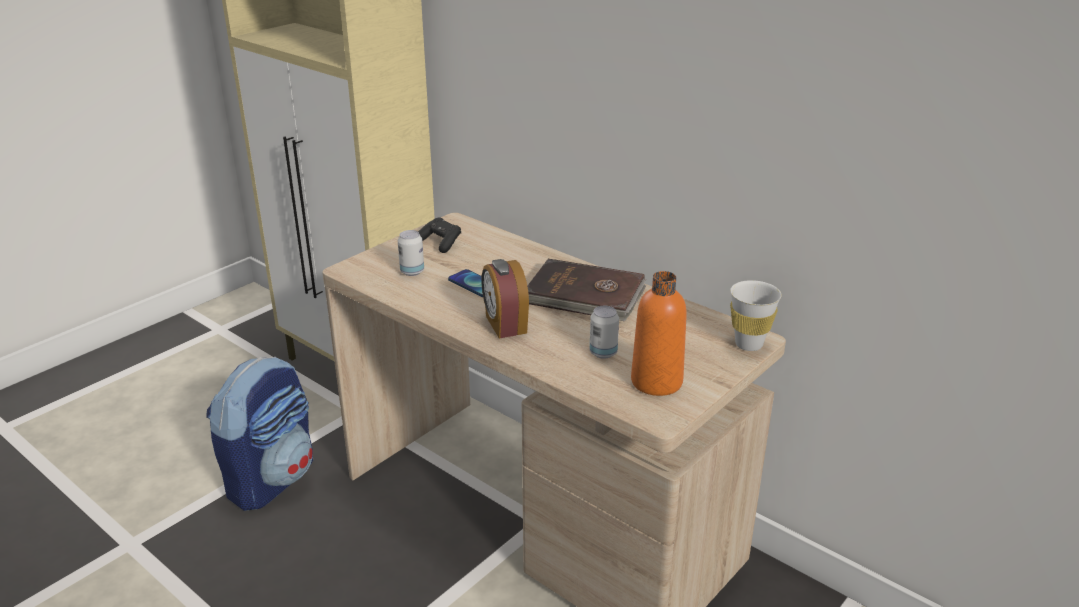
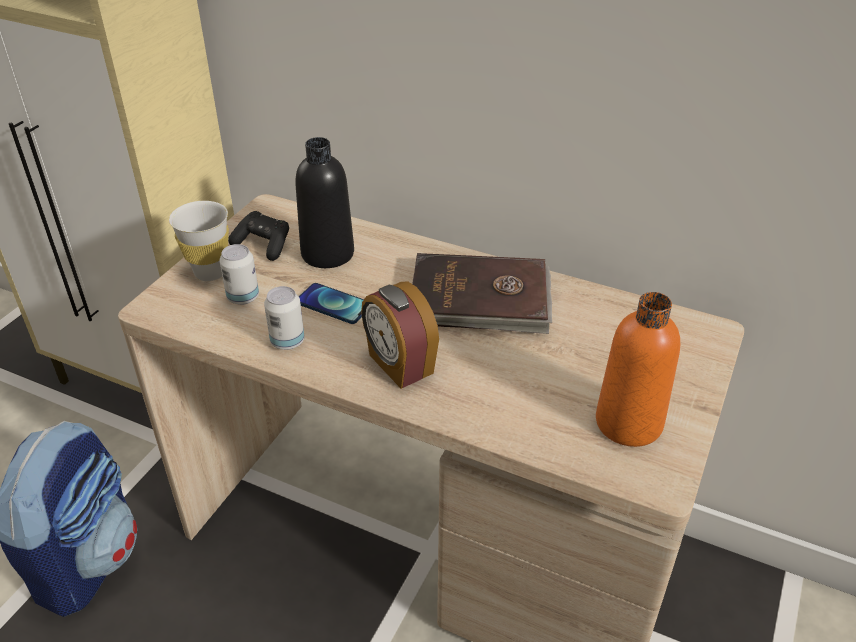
camera: 15 degrees left, 10 degrees up
(485, 254) = (327, 254): none -> black bottle
(603, 353) = (542, 388): can -> can (287, 341)
(748, 344) = (706, 341): white cup -> white cup (210, 273)

